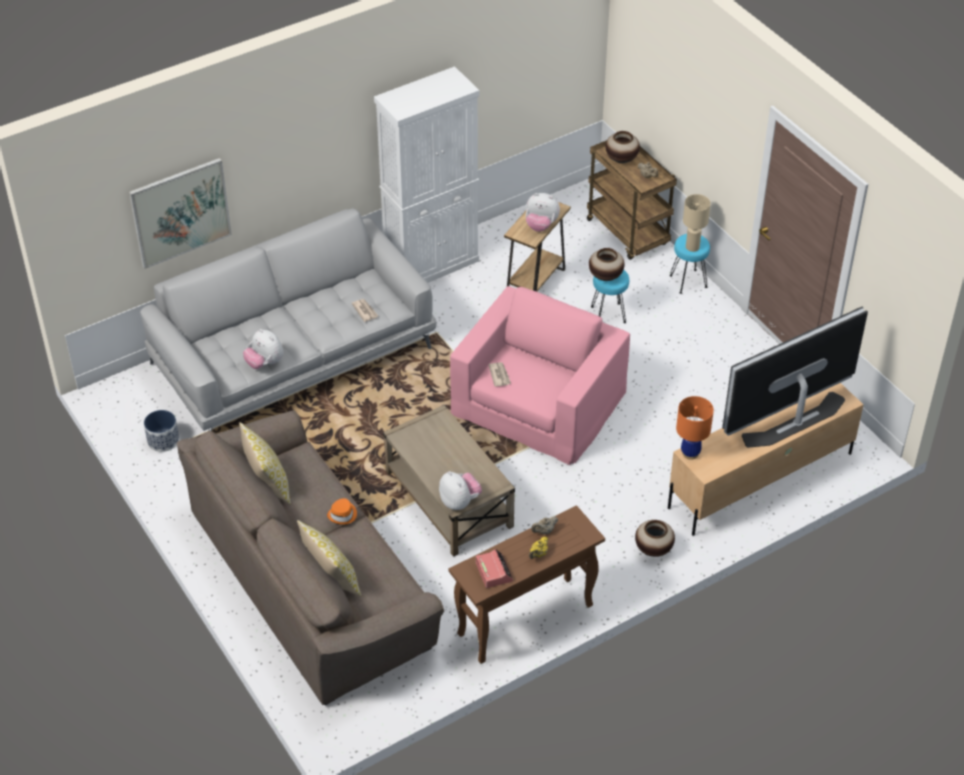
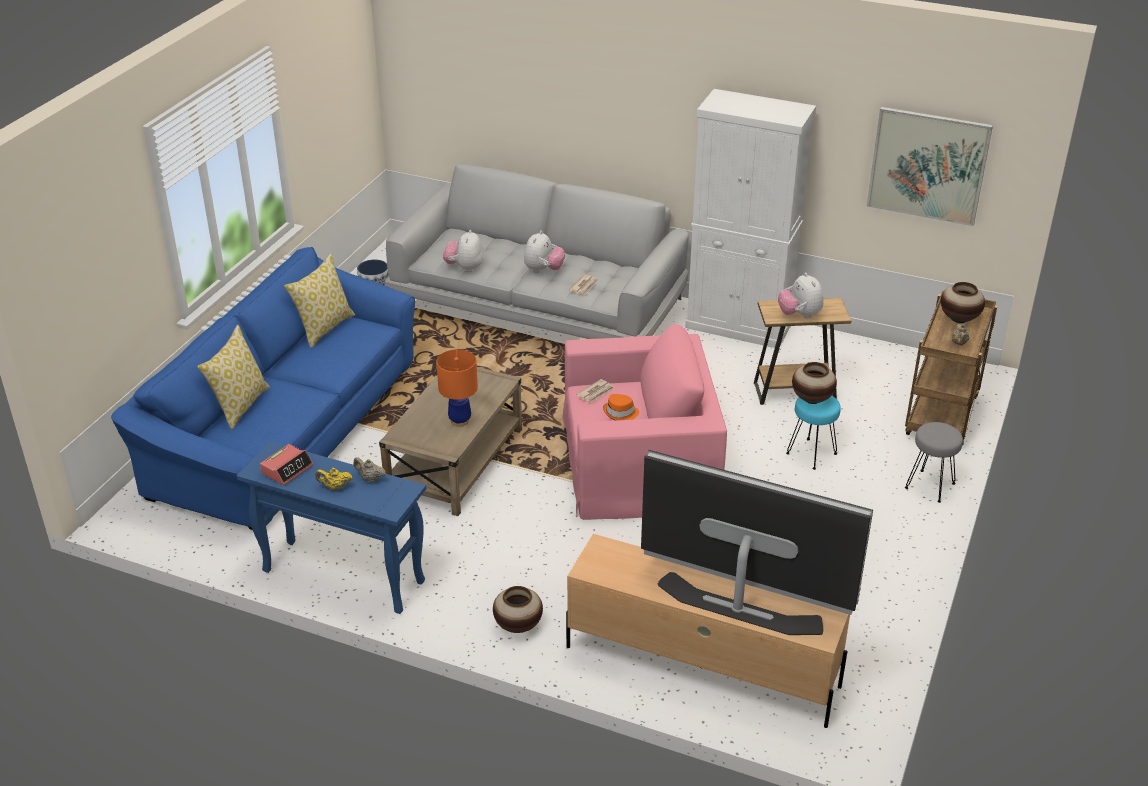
camera: 55 degrees right, 10 degrees down
(180, 212) = (500, 105): picture -> picture (928, 165)
(312, 580) = (287, 429): brown sofa -> blue sofa
(343, 515) = (323, 379): orange hat -> orange hat (620, 413)
(460, 502) = (403, 437): plush toy -> plush toy (543, 270)
(524, 621) = (342, 576): brown console table -> blue console table
(688, 282) = (929, 486): turquoise stool -> grey stool
(690, 453) = (603, 546): orange table lamp -> orange table lamp (459, 421)
(692, 247) = (934, 436): beige table lamp -> none

